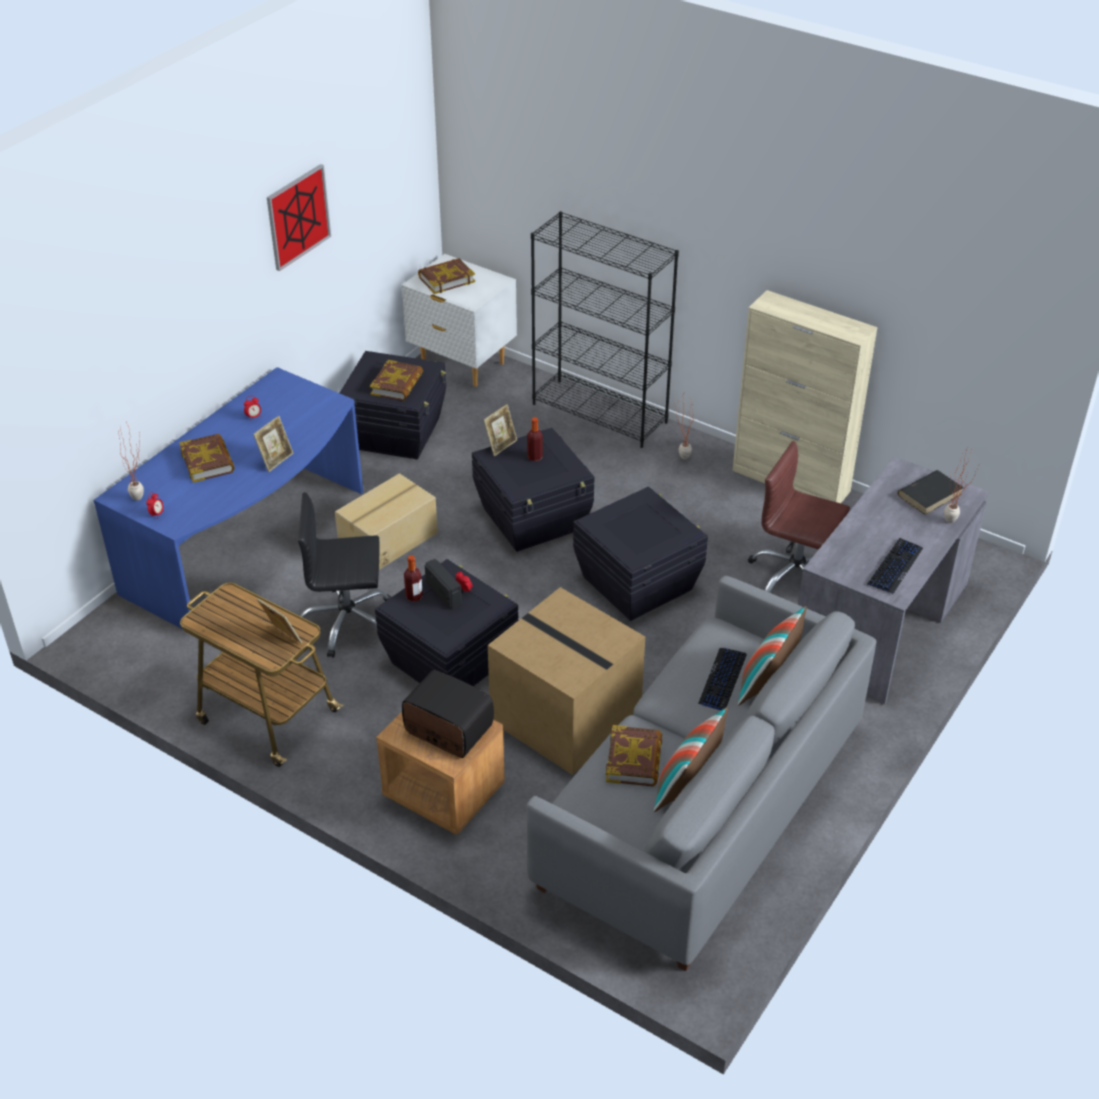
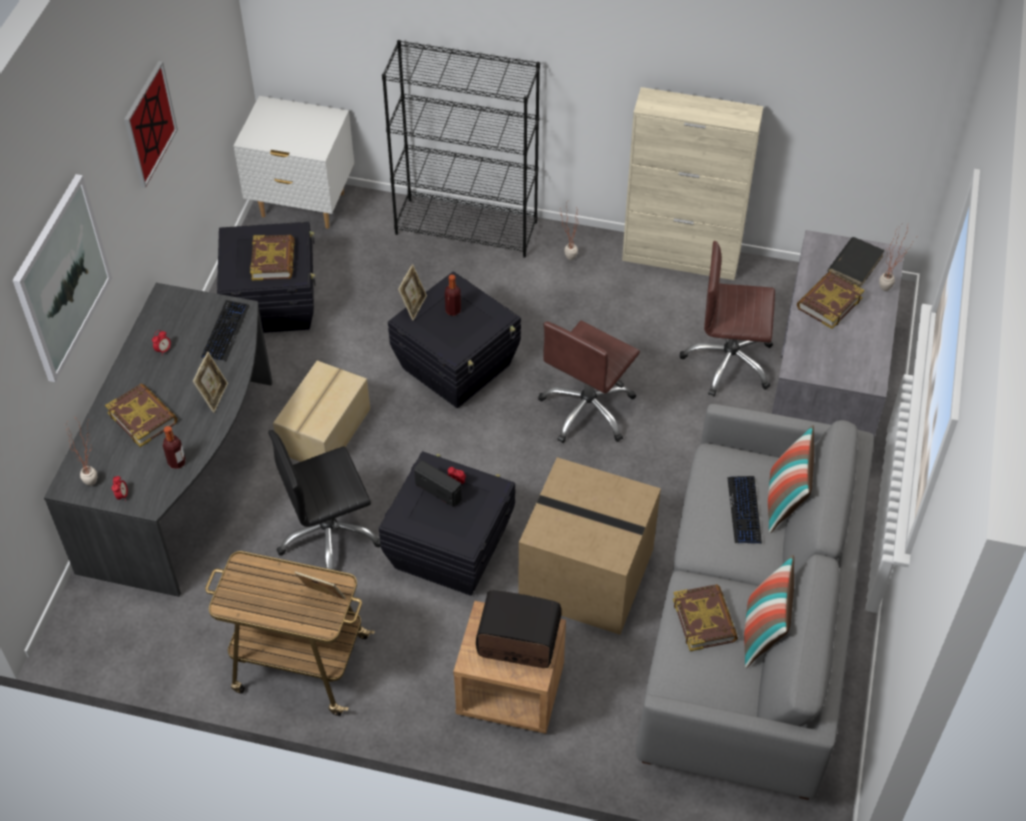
camera: 20 degrees left, 10 degrees up
(159, 306) = (62, 278): none -> picture
(251, 544) = (186, 475): blue desk -> grey desk
(414, 596) = (411, 503): bottle -> bottle (177, 462)
(446, 279) = (277, 127): book -> book (828, 303)
(637, 582) = (588, 410): black storage box -> brown office chair
(895, 567) = (858, 352): keyboard -> keyboard (225, 331)

